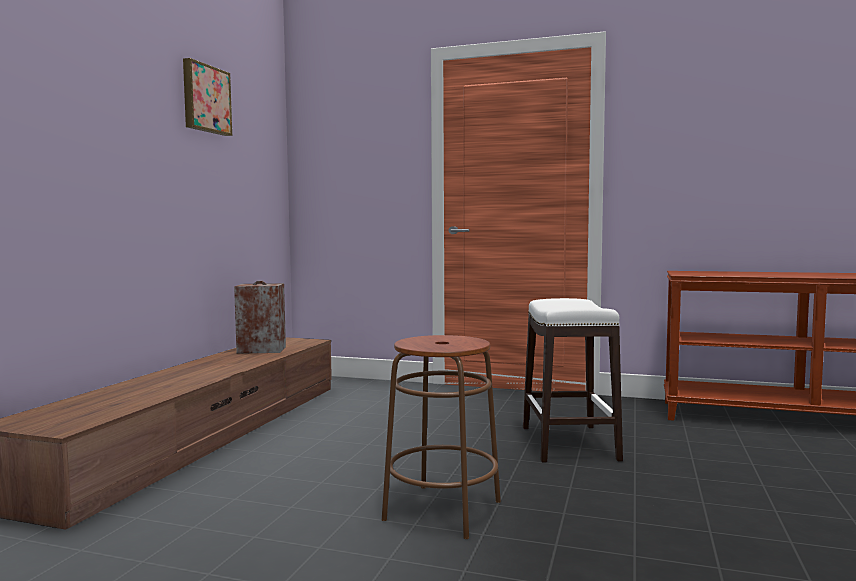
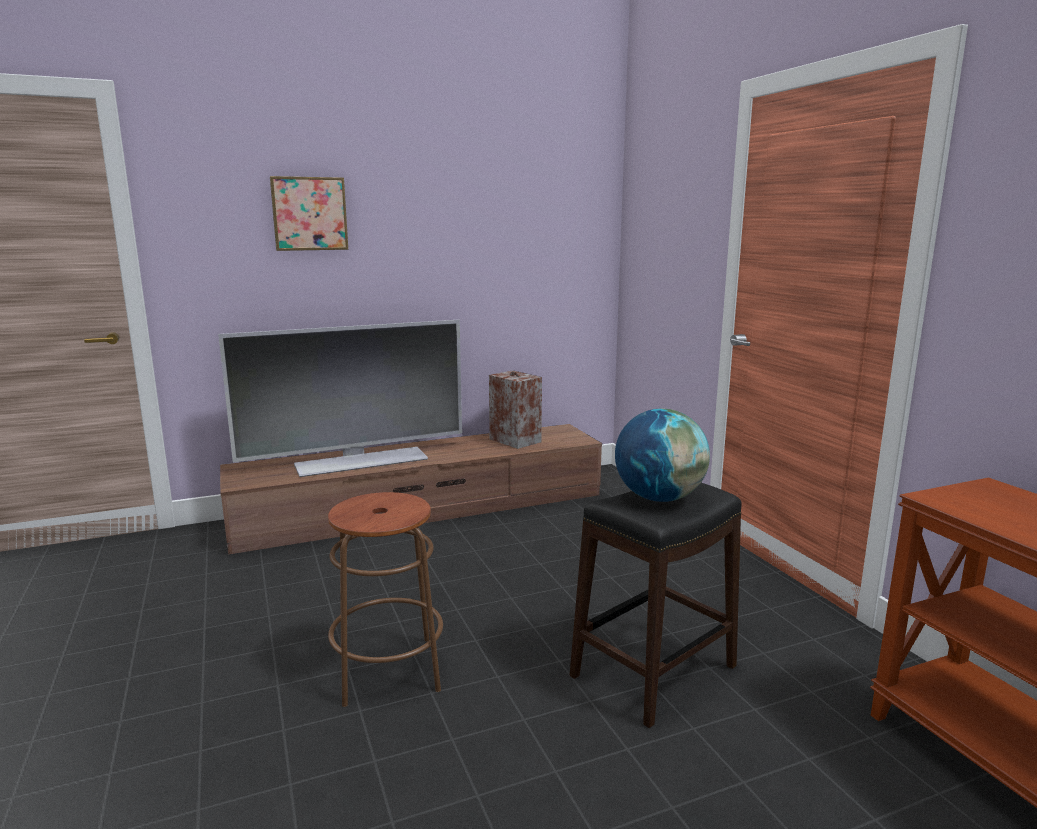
camera: 50 degrees right, 10 degrees up
(157, 386) = (360, 461): none -> television
(205, 99) = (480, 183): picture -> picture (309, 214)
(569, 443) = (655, 671): white stool -> black stool
(570, 304) = (659, 498): none -> globe

